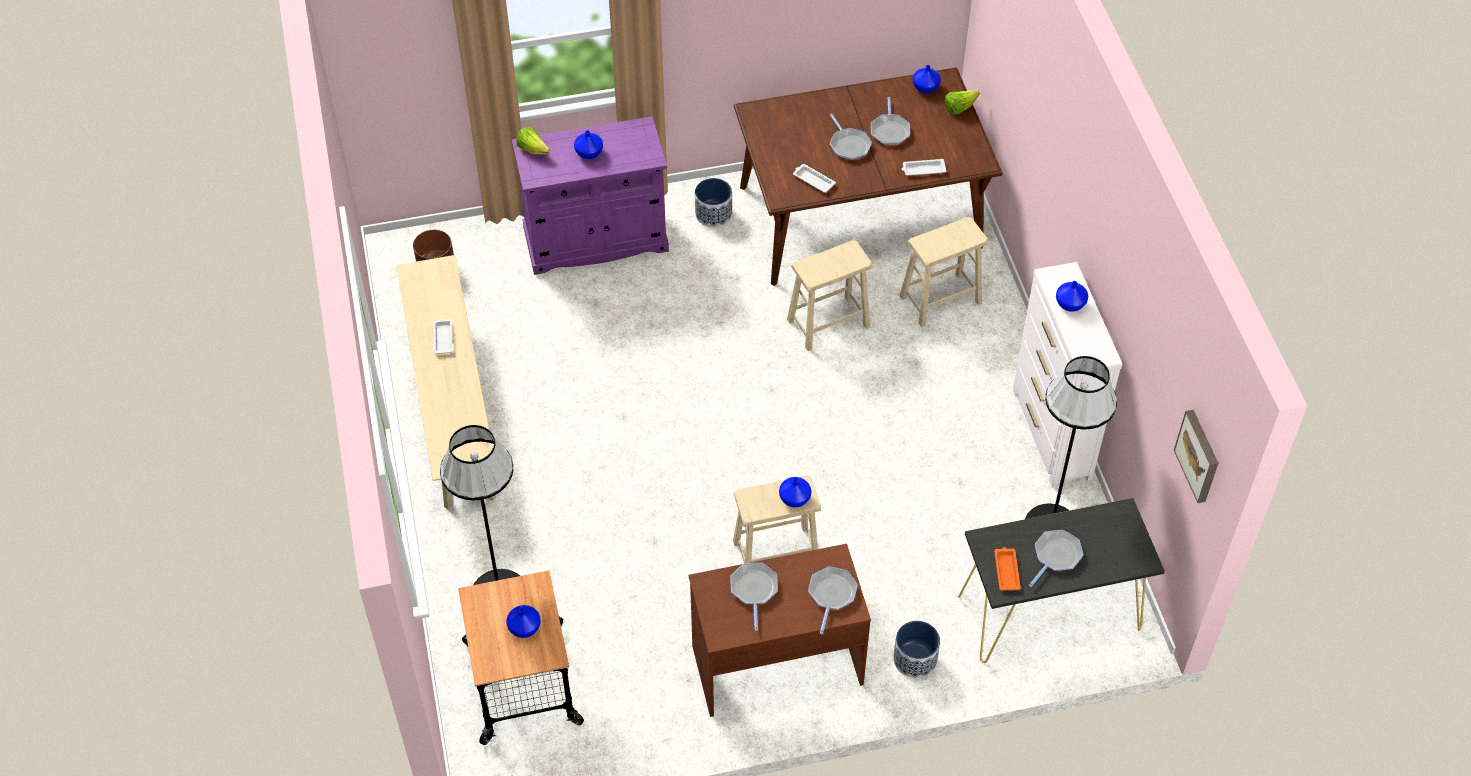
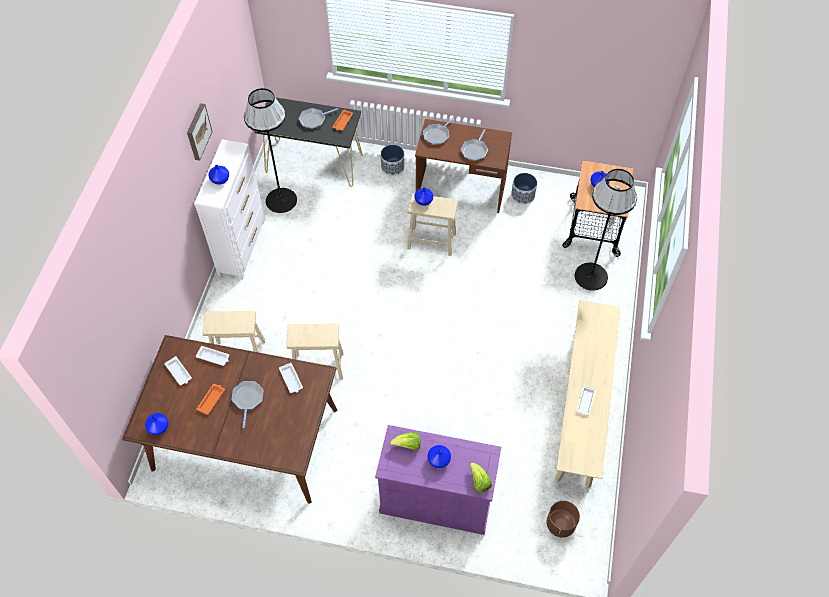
camera: 155 degrees left, 5 degrees up
(713, 214) = (343, 486): planter -> planter (523, 195)
(889, 130) = (211, 399): frying pan -> orange tray
(949, 141) = (179, 372): none -> white tray
(959, 108) = (150, 398): lettuce -> lettuce (408, 445)
(1199, 455) = (242, 41): picture -> picture (197, 131)

